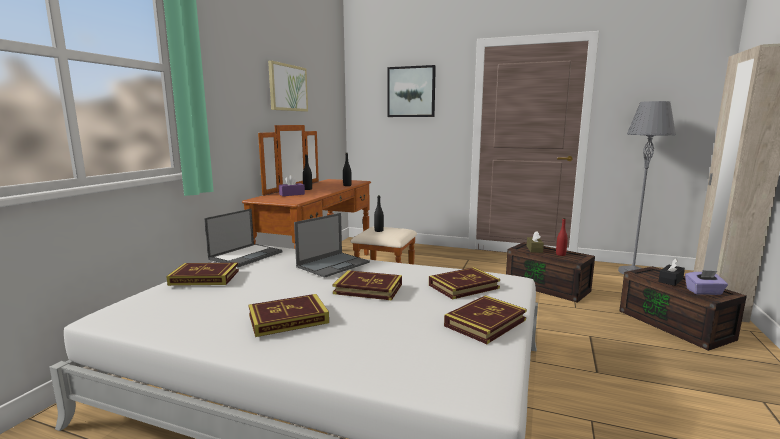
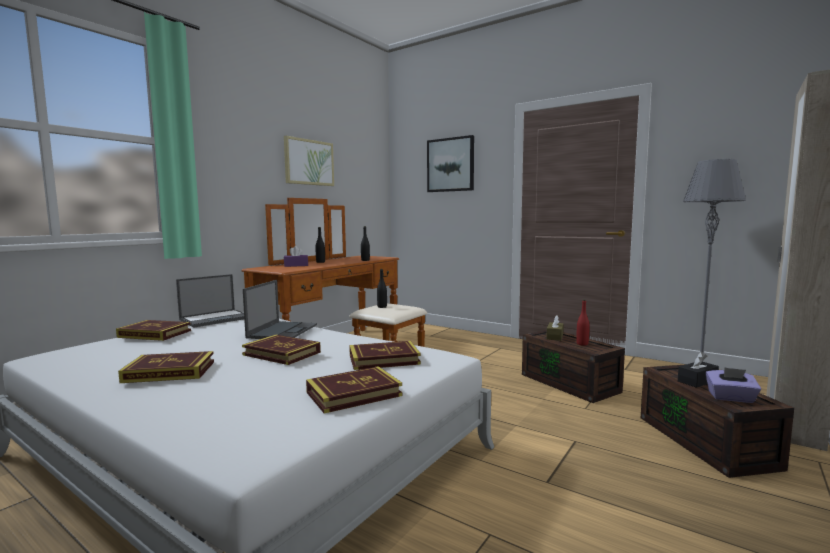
camera: 15 degrees right, 5 degrees down
(333, 264) = (283, 331): laptop -> laptop turned 45 degrees counterclockwise

